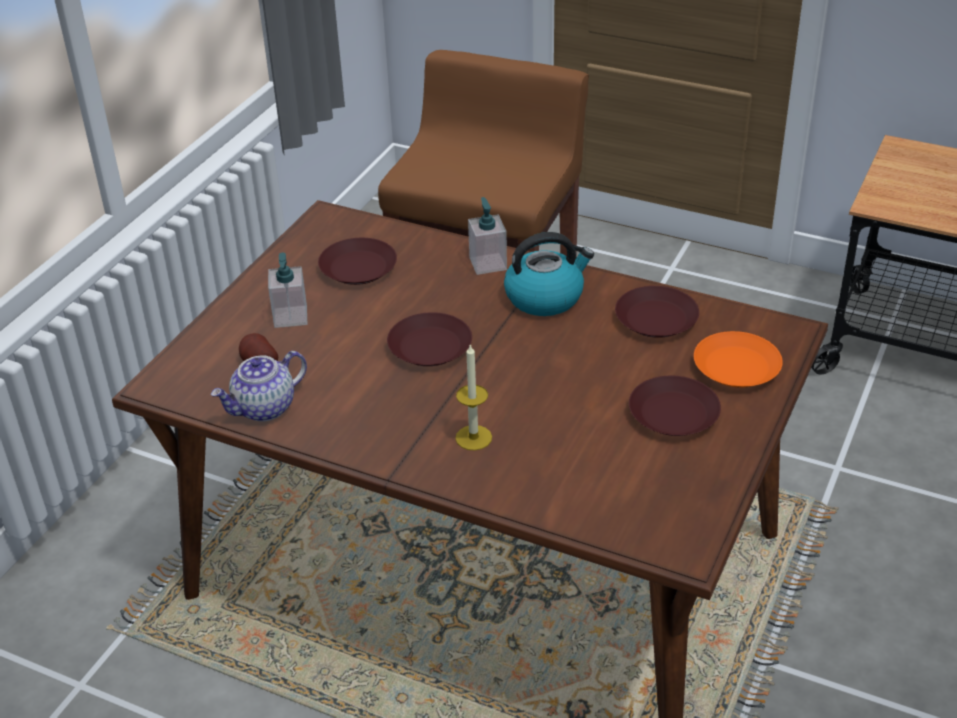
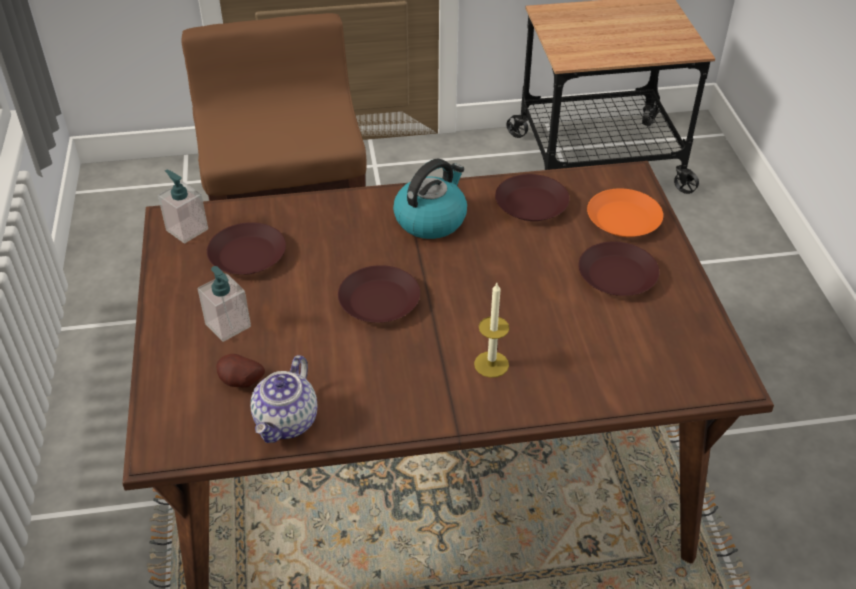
camera: 35 degrees left, 5 degrees up
(488, 263) = (357, 208): soap dispenser -> soap dispenser (187, 229)

